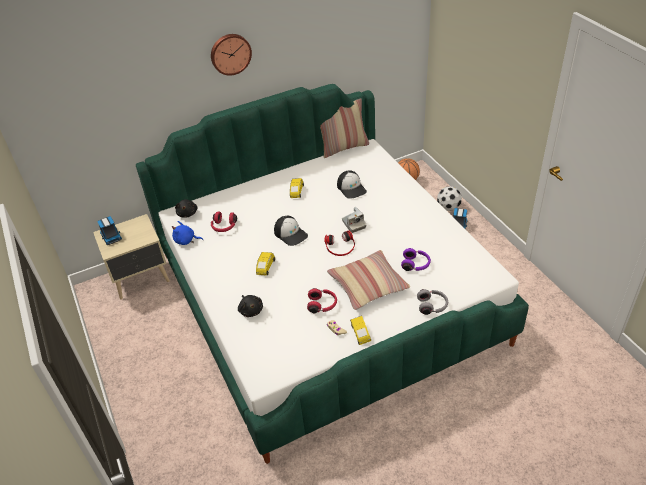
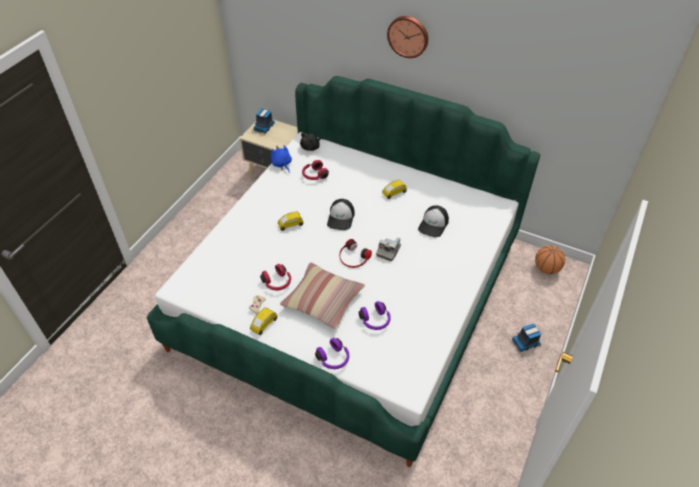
camera: 50 degrees right, 5 degrees up
(251, 310) = (239, 243): black plush toy -> none
(343, 147) = (482, 190): pillow -> none
(432, 306) = (334, 359): grey headphones -> purple headphones
(448, 207) = (543, 321): football -> none

